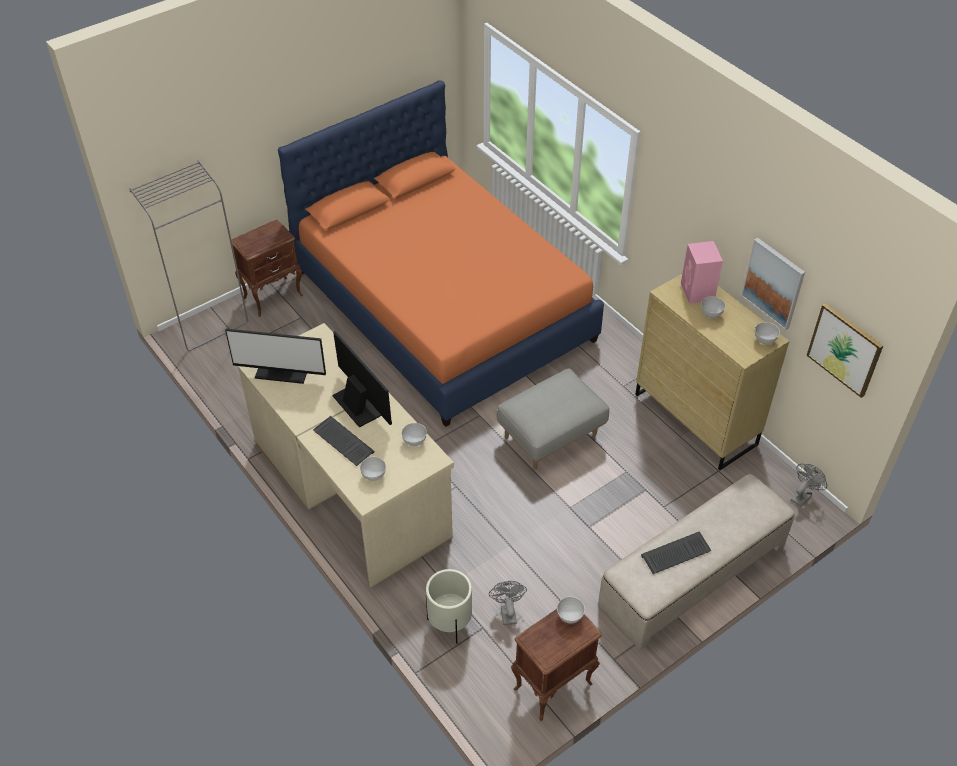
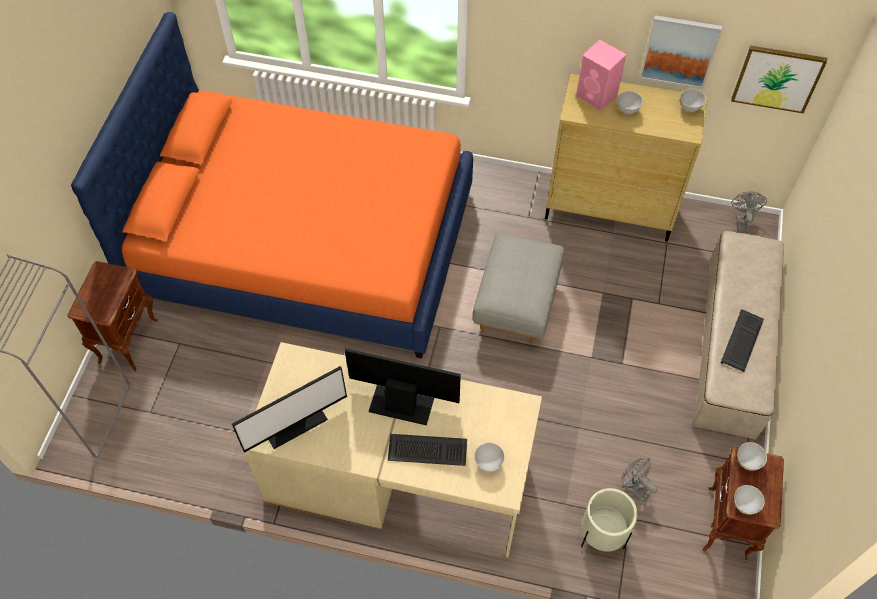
camera: 40 degrees left, 10 degrees up
(414, 441) = (489, 401): grey bowl -> grey bowl (745, 505)

